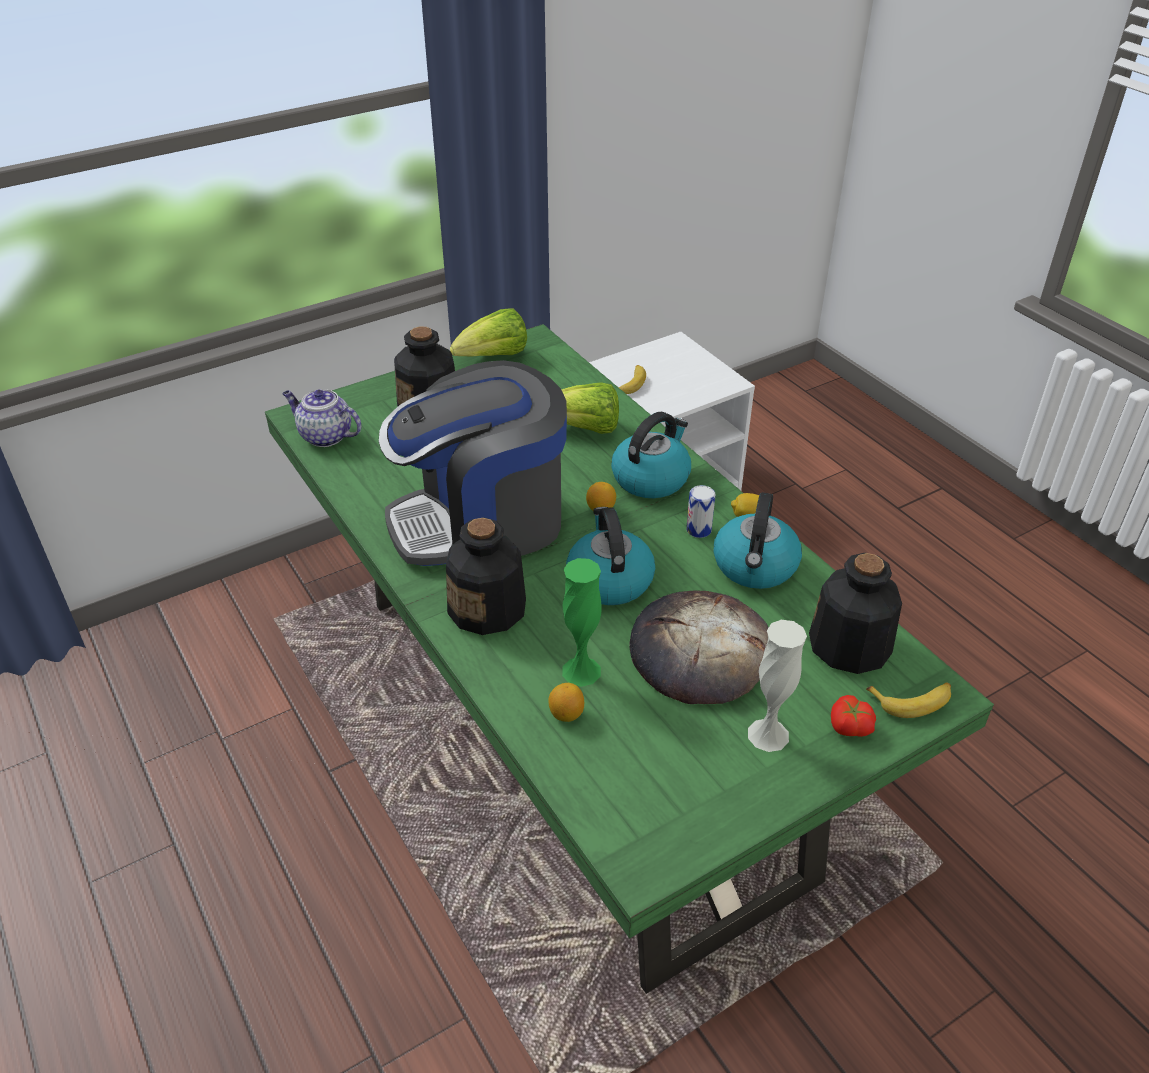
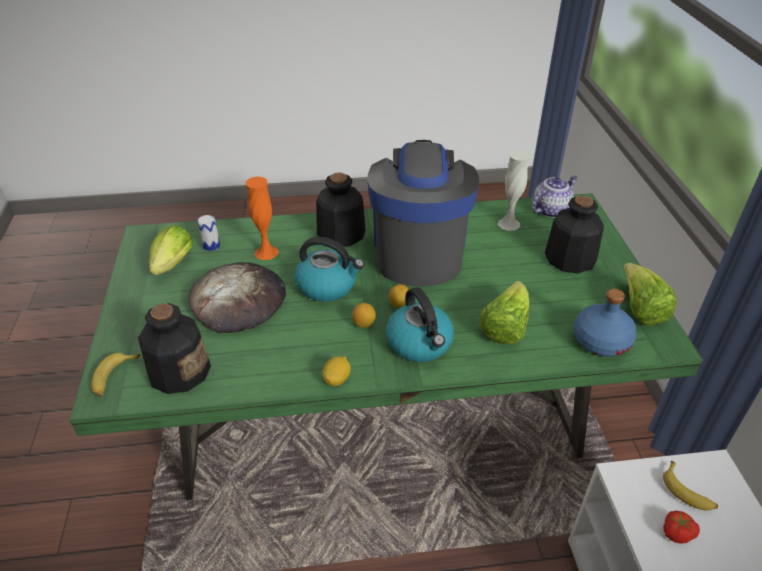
camera: 115 degrees right, 0 degrees up
(558, 374) = (600, 340): none -> blue bottle
(566, 714) = (243, 239): lemon -> lemon (364, 324)
(581, 671) = (266, 252): green vase -> orange vase
(688, 768) = (171, 267): none -> lettuce
(698, 529) = (344, 345): can -> can (211, 246)
(755, 567) = (285, 359): kettle -> none
(768, 735) = (159, 303): white vase -> white vase (509, 224)
(849, 727) = (129, 338): tomato -> tomato (676, 532)

